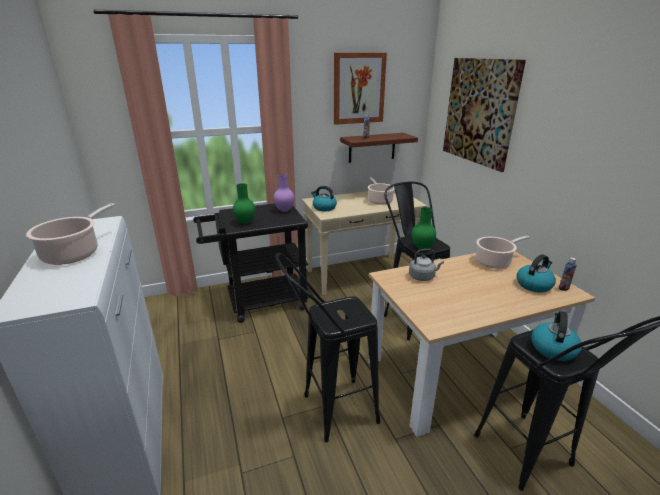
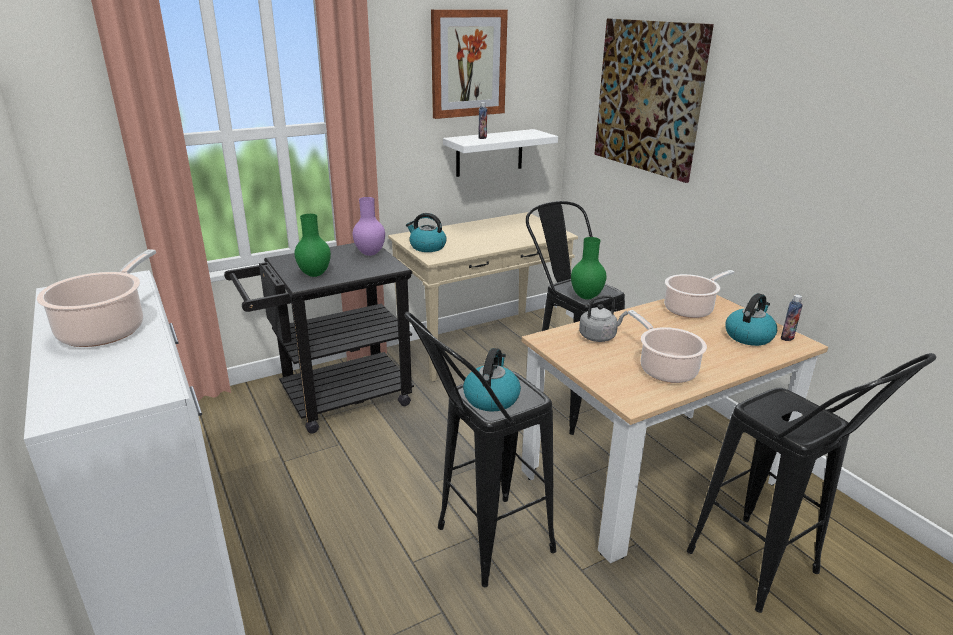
camera: 10 degrees left, 0 degrees up
(372, 147) = (489, 153): brown shelf -> white shelf
(379, 200) = (507, 232): cooking pot -> cooking pot (665, 369)
(552, 348) = (789, 414): kettle -> kettle (491, 398)

